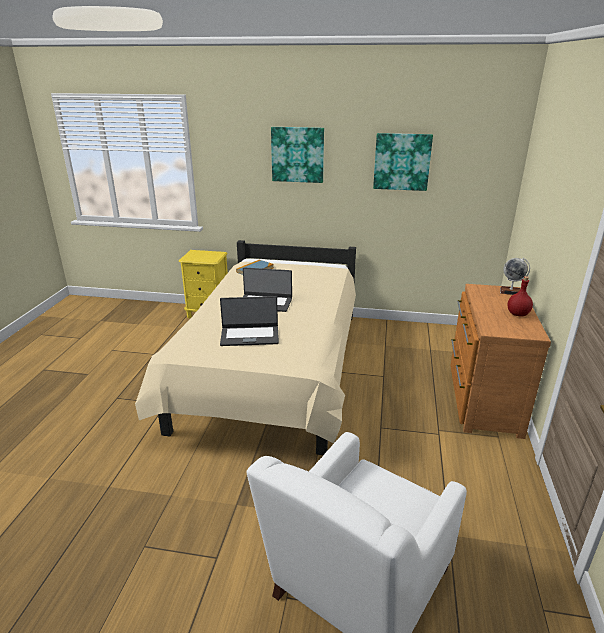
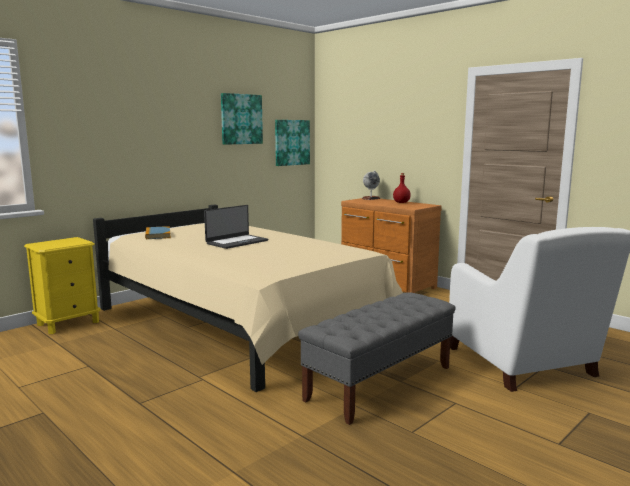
camera: 55 degrees left, 15 degrees down
(223, 492) = (380, 383): none -> grey bench
(250, 336) = (287, 253): laptop -> none
(297, 154) = (153, 113): picture -> picture (291, 142)

